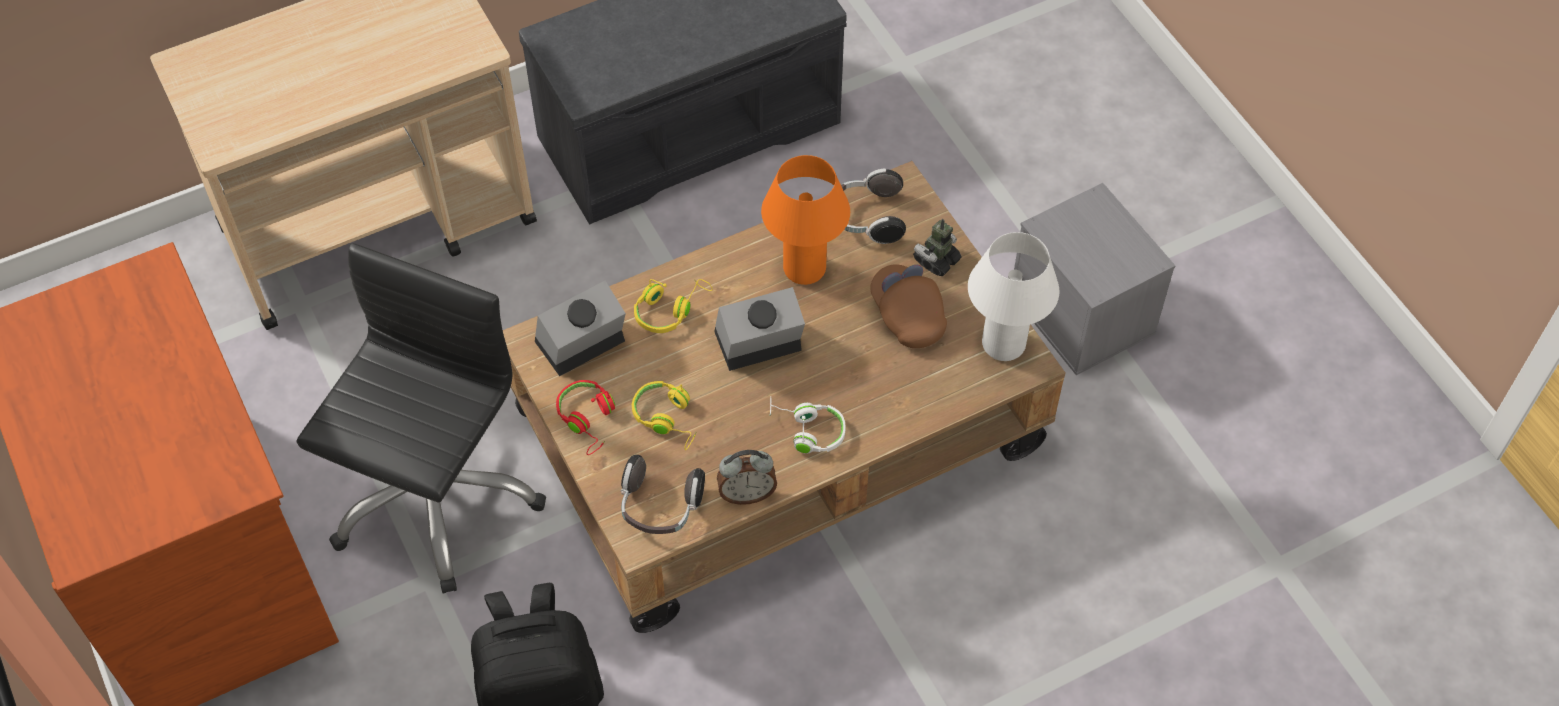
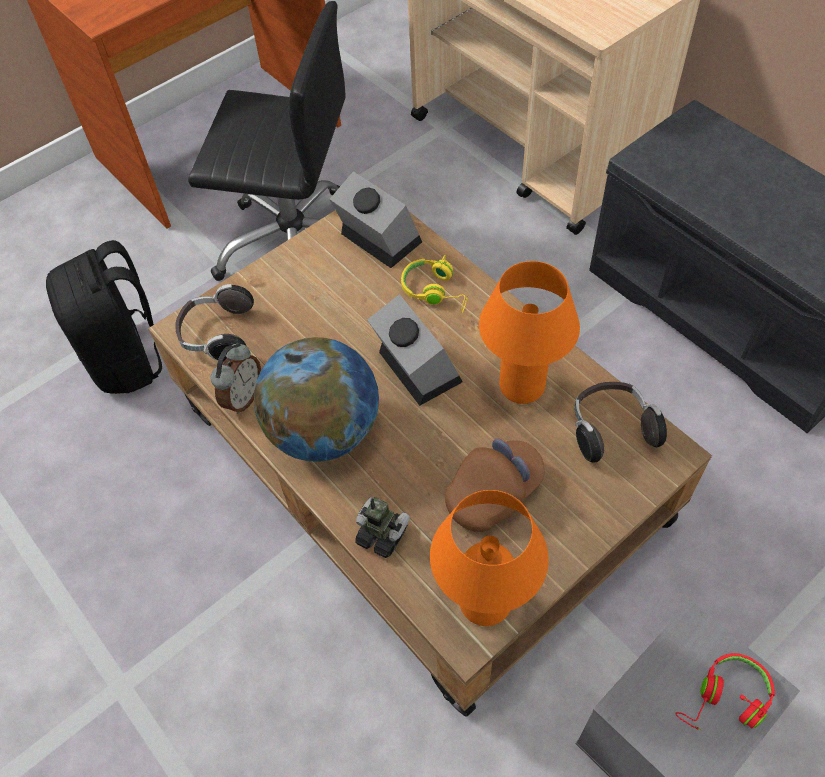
camera: 80 degrees right, 0 degrees up
(588, 419) = (300, 264): red headphones -> red headphones (725, 700)
(667, 418) = (314, 318): yellow headphones -> none
(747, 493) = (242, 397): alarm clock -> alarm clock turned 135 degrees counterclockwise
(807, 430) = (324, 431): white headphones -> globe
(936, 260) = (579, 508): toy robot -> toy robot (382, 535)
(1003, 344) = (485, 602): white table lamp -> orange table lamp

